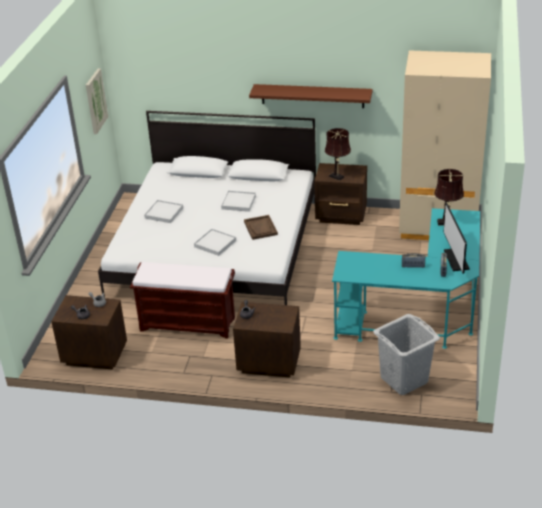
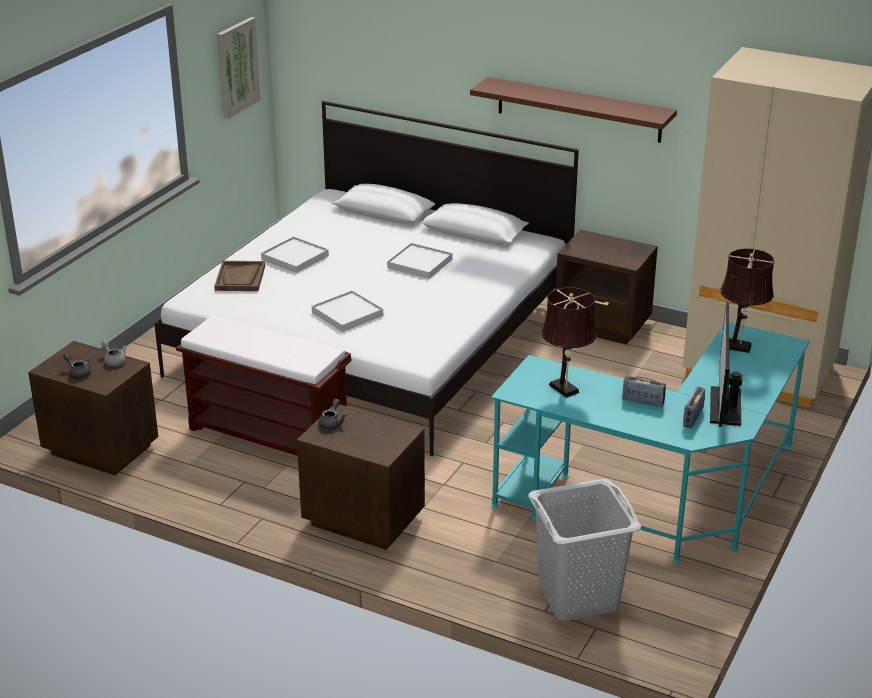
camera: 15 degrees right, 5 degrees down
(260, 228) = (432, 305): brown tray -> brown tray (240, 278)
(337, 177) = (598, 254): brown table lamp -> brown table lamp (565, 390)

